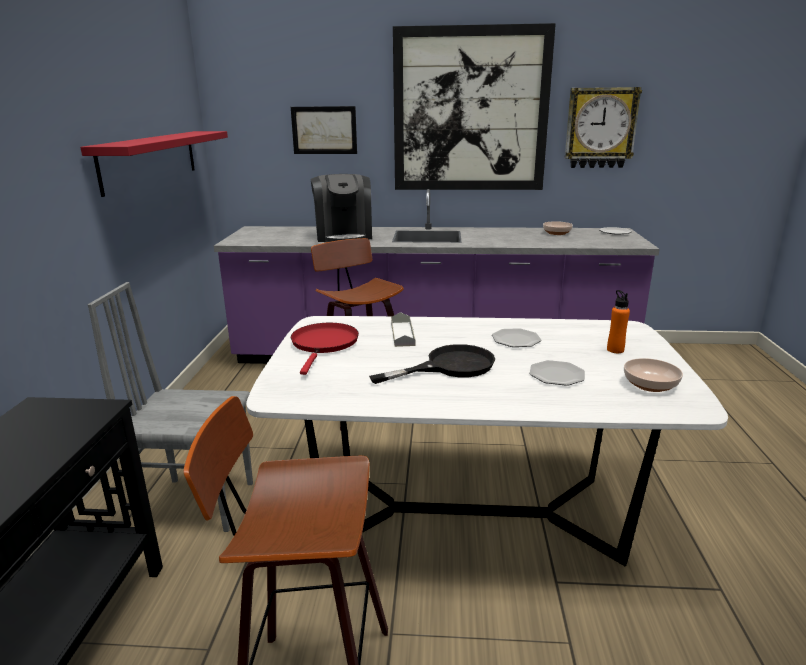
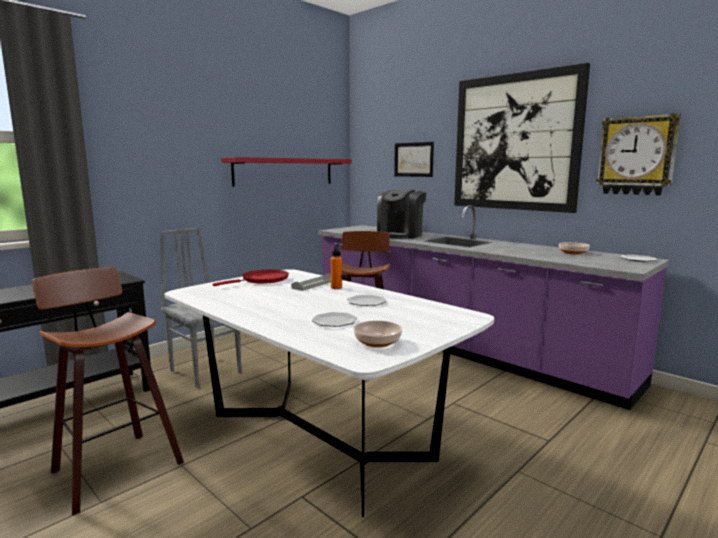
camera: 40 degrees right, 10 degrees down
(449, 366) = (290, 302): black frying pan -> none
(615, 350) = (416, 322): orange bottle -> orange bottle (336, 287)

